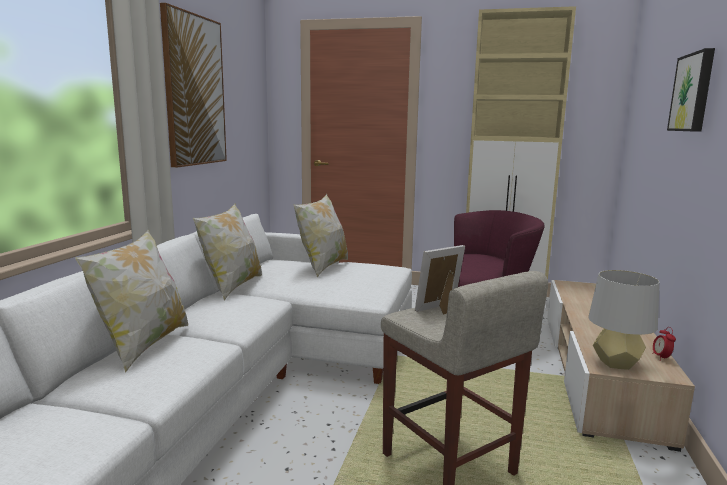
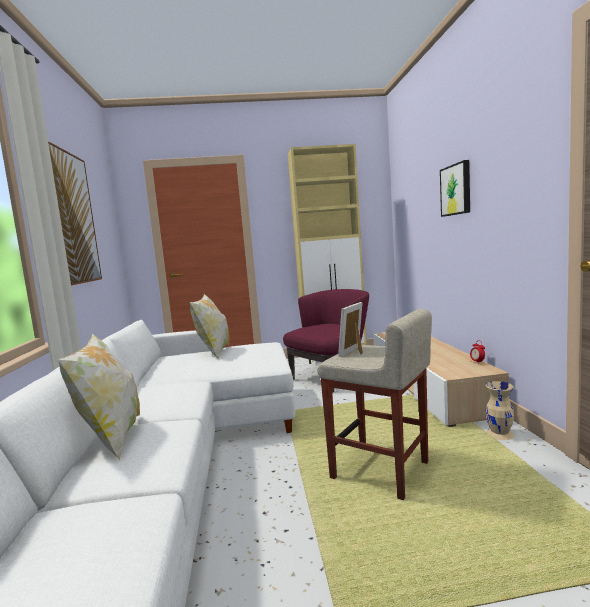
camera: 20 degrees left, 5 degrees down
(232, 286) = (149, 380): pillow -> none
(616, 363) = (456, 371): grey table lamp -> none
(652, 468) = (500, 434): none -> beige vase

